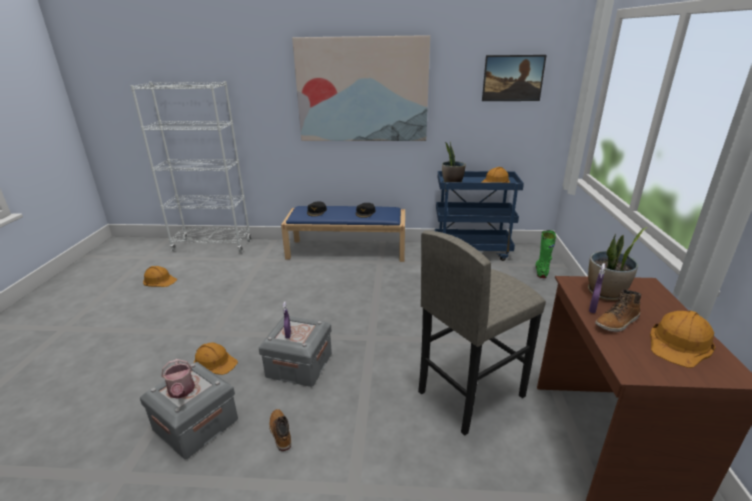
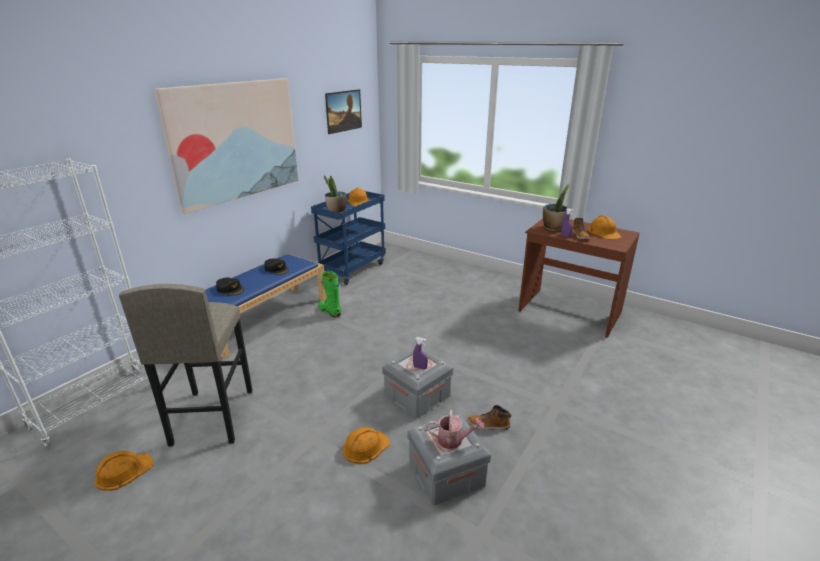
camera: 60 degrees left, 0 degrees up
(470, 393) = (507, 334): grey stool -> grey stool (212, 417)
(541, 271) = (411, 259): green boot -> green boot (330, 311)

